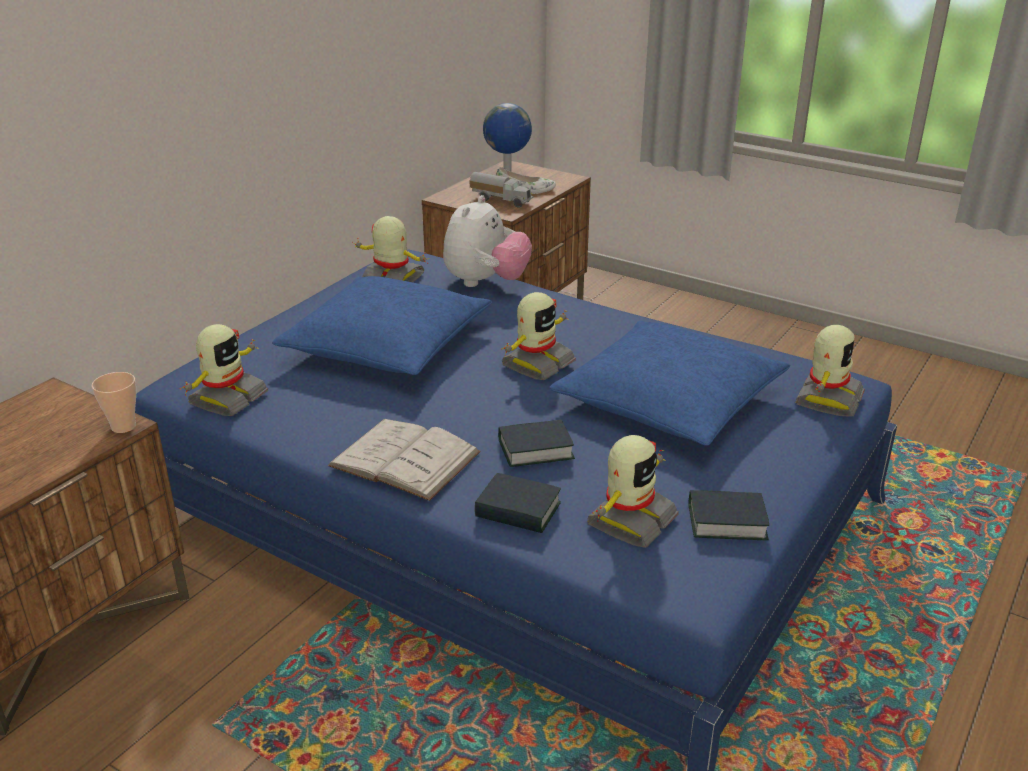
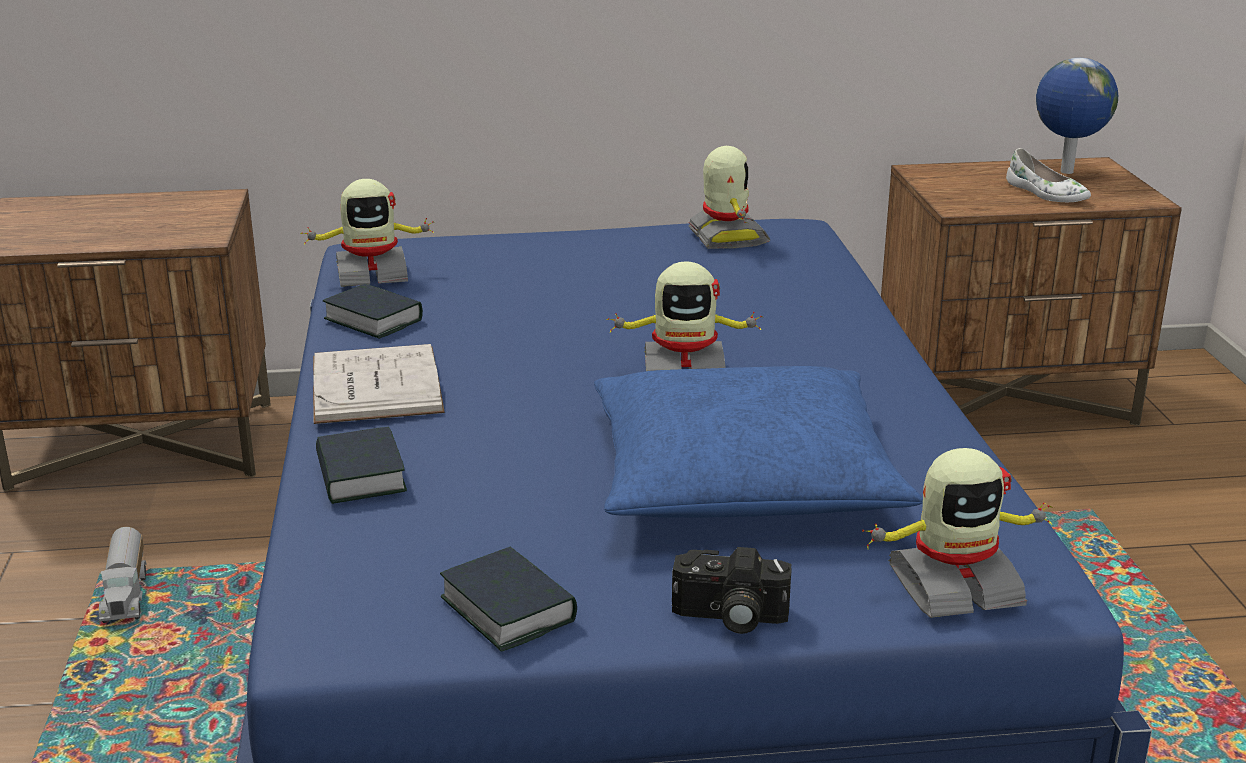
camera: 50 degrees right, 5 degrees down
(123, 427) = (202, 239): cup -> none
(386, 345) = (588, 291): blue pillow -> none
(486, 282) = (819, 279): plush toy -> none
(501, 200) = (985, 194): toy truck -> toy truck (127, 595)
(535, 449) = (492, 438): book -> book (373, 320)
(630, 520) = (427, 546): toy robot -> none
(797, 464) = (729, 617): none -> camera

